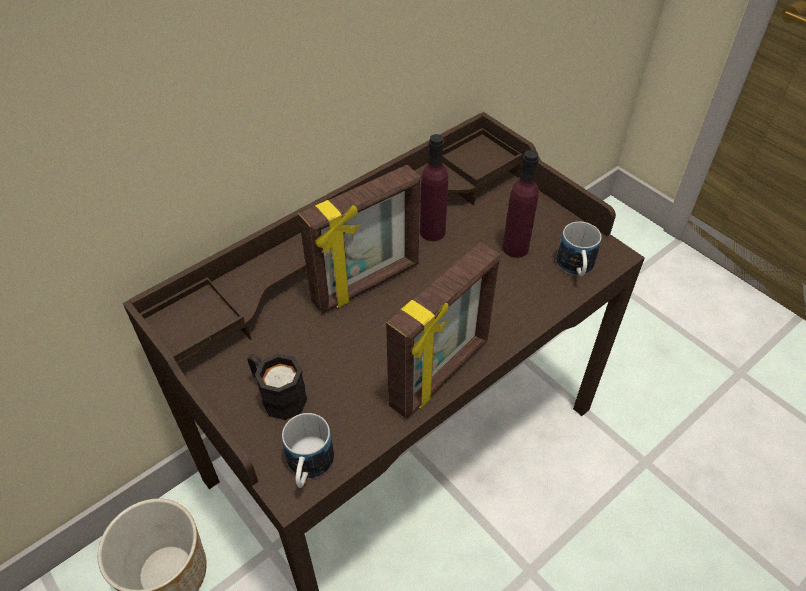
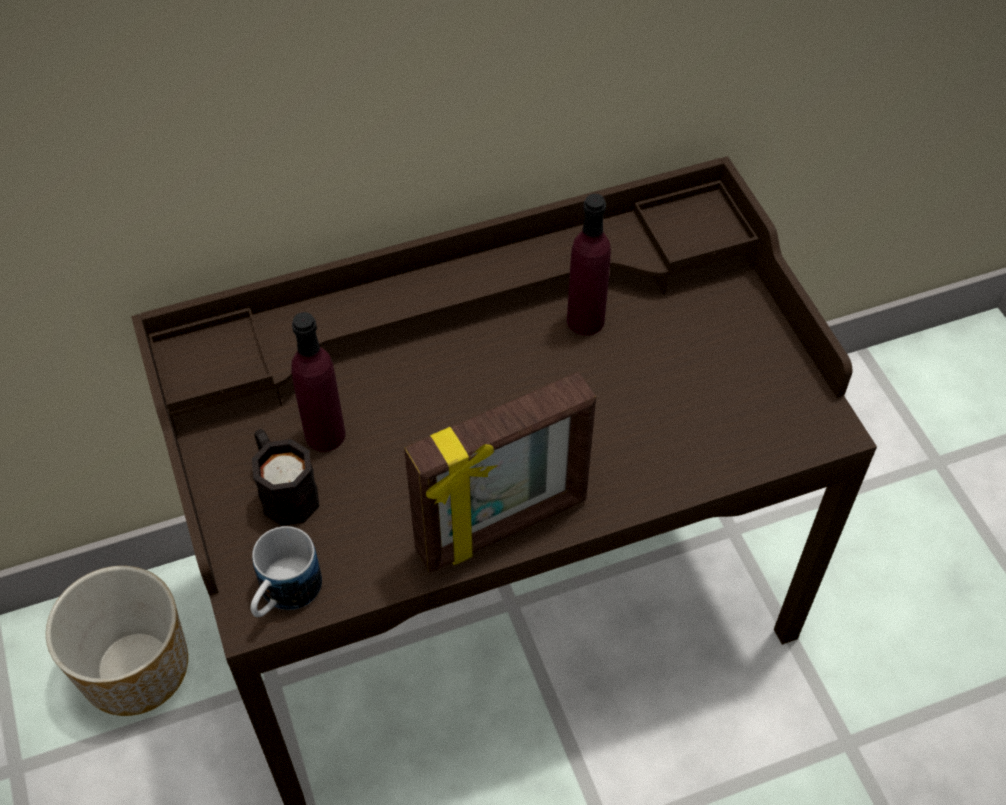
camera: 20 degrees right, 5 degrees up
(367, 284) = (461, 373): picture frame -> none
(515, 248) = (692, 378): purple bottle -> purple bottle (325, 434)
(575, 269) = (763, 434): mug -> none

